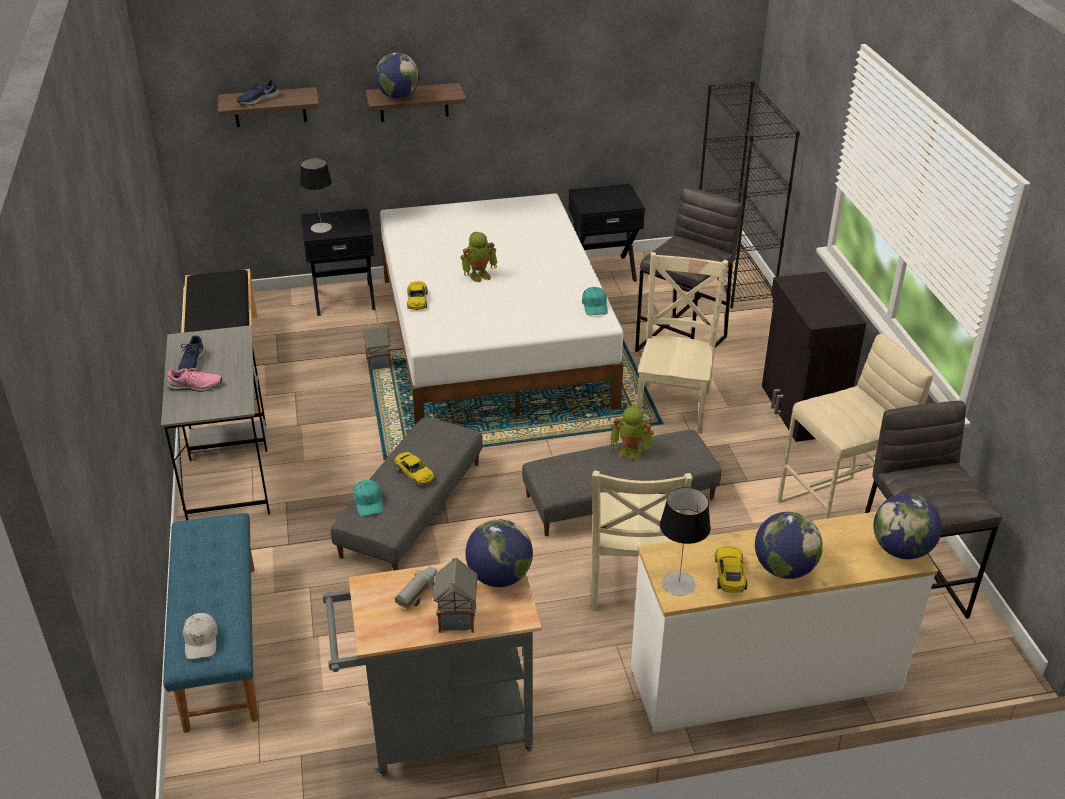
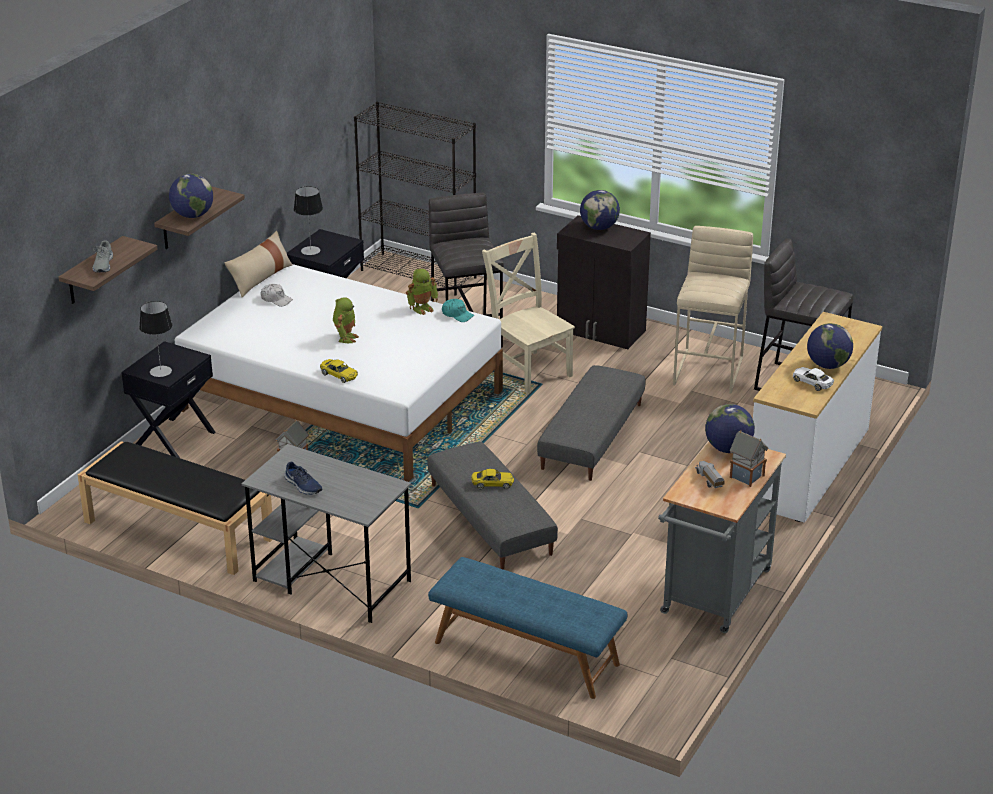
camera: 50 degrees left, 5 degrees down
(195, 386) = (337, 494): pink shoe -> none
(201, 640) = (581, 616): white cap -> white cap (276, 299)
(257, 100) = (103, 265): blue shoe -> grey shoe
(368, 502) = (498, 514): turquoise cap -> none
(516, 198) = (260, 278): none -> beige pillow
(630, 584) = (676, 471): beige chair -> none
(631, 451) = (586, 395): toy robot -> toy robot (422, 308)
(679, 584) = (800, 400): table lamp -> table lamp (310, 250)
(729, 575) = (812, 382): yellow toy car -> white toy car
(901, 550) = (855, 327): globe -> globe (599, 227)

